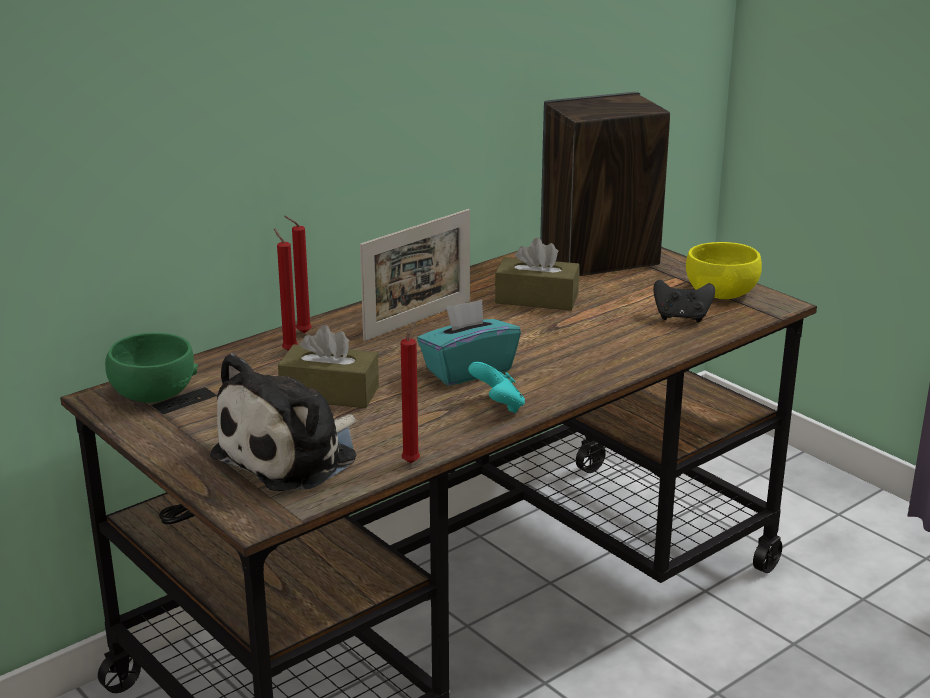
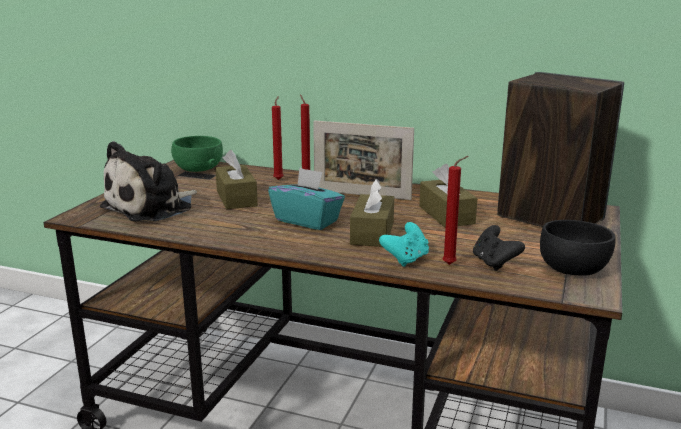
camera: 60 degrees right, 5 degrees down
(292, 456) = (152, 207): plush toy -> plush toy turned 60 degrees counterclockwise
(412, 461) = (168, 234): red candle -> red candle (451, 264)
(498, 406) = (265, 238): turquoise game controller -> turquoise game controller (406, 259)
(546, 347) = (372, 233): none -> brown tissue box
(721, 291) = (573, 268): yellow bowl -> black bowl

